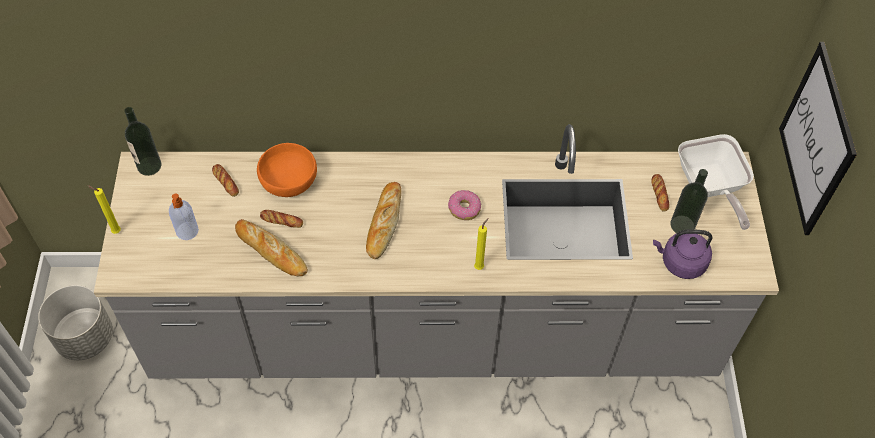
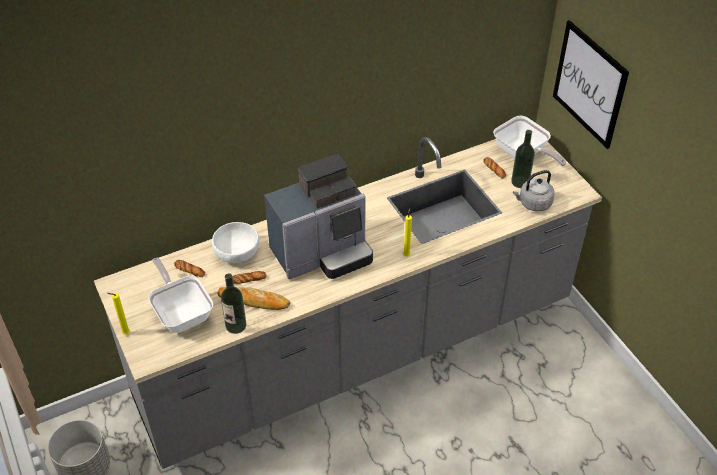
camera: 25 degrees left, 10 degrees down
(149, 166) = (123, 281): bottle -> bottle (236, 325)
(187, 232) = (182, 312): soap dispenser -> frying pan
(290, 181) = (237, 252): orange bowl -> white bowl
(384, 223) = (323, 253): bread -> coffee machine
(464, 208) = (372, 224): donut -> none
(680, 262) = (533, 203): purple kettle -> grey kettle

